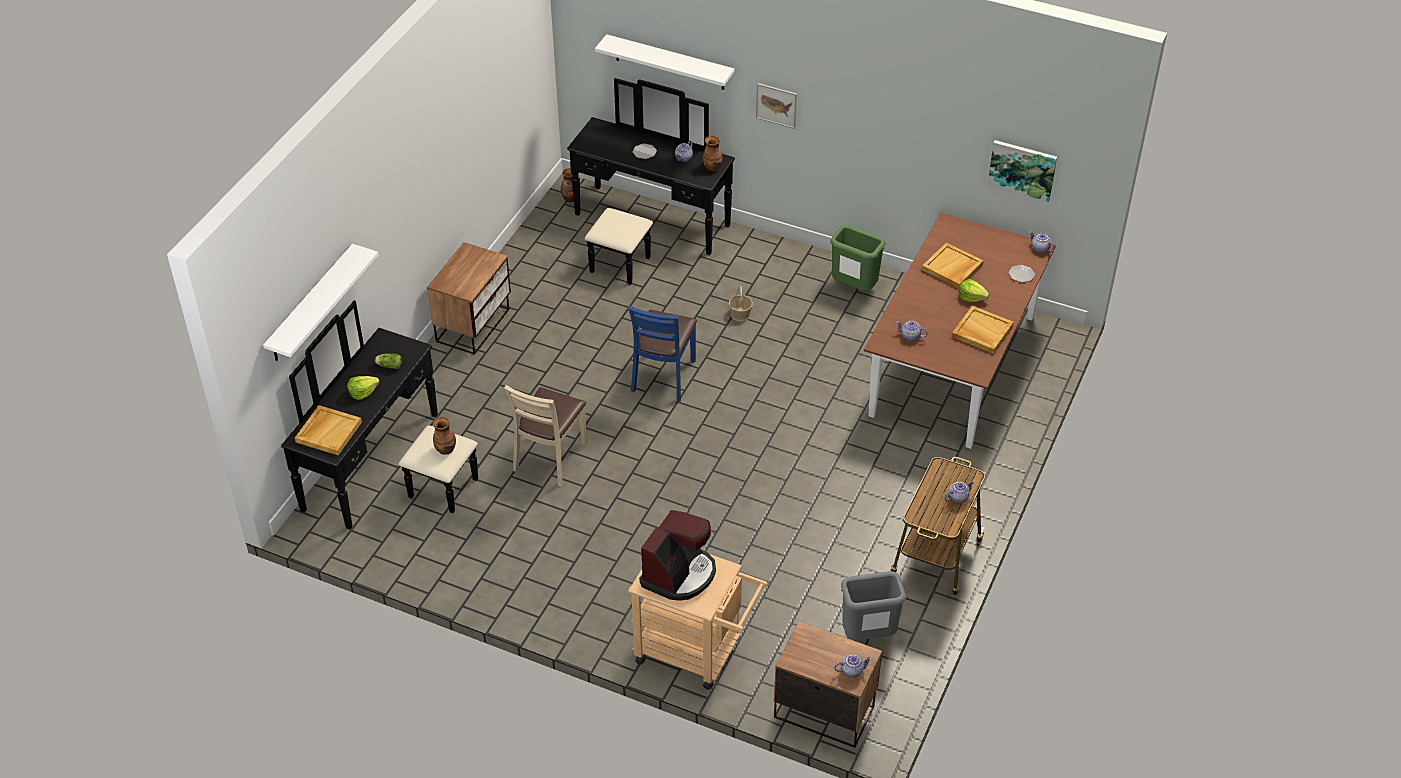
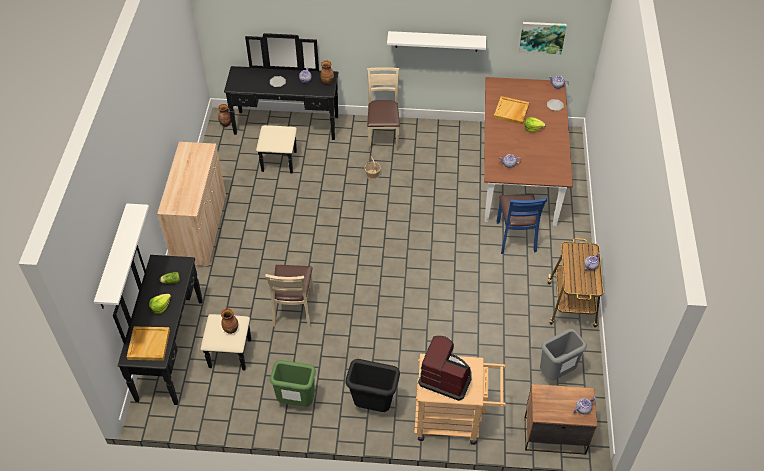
camera: 20 degrees left, 5 degrees up
(474, 325) = (200, 229): nightstand -> beige cabinet
(596, 603) = (372, 406): none -> black trash can
(664, 377) = (343, 231): blue chair -> blue chair (515, 237)
(670, 62) = (285, 17): white shelf -> white shelf (436, 41)
(679, 574) = (446, 377): coffee machine -> coffee machine turned 75 degrees counterclockwise
(776, 105) = (365, 30): picture -> none
(780, 267) = (383, 136): none -> beige chair
(853, 288) = (435, 139): green trash can -> green trash can (296, 401)
(981, 331) = (550, 149): beige tray -> none

